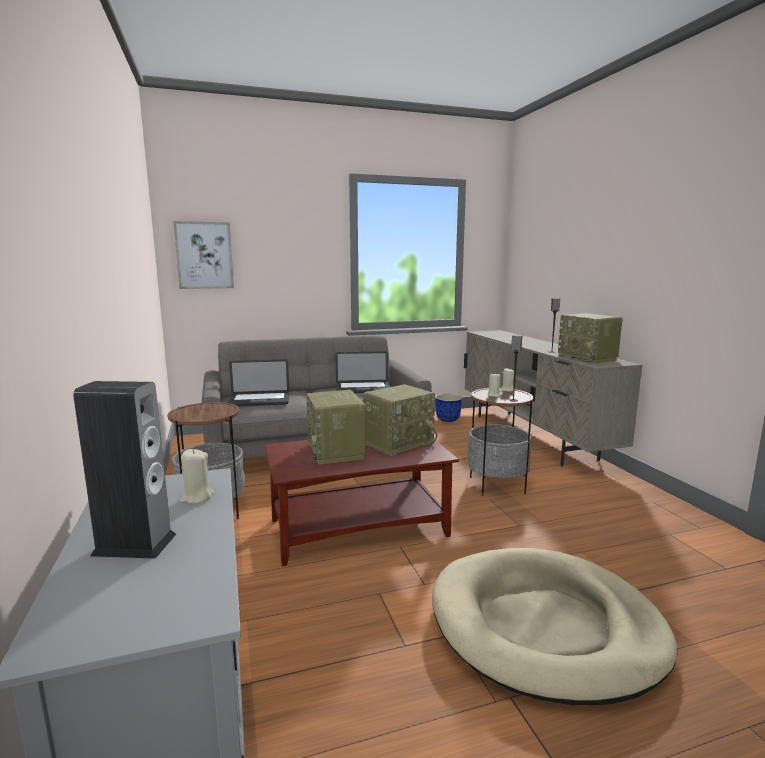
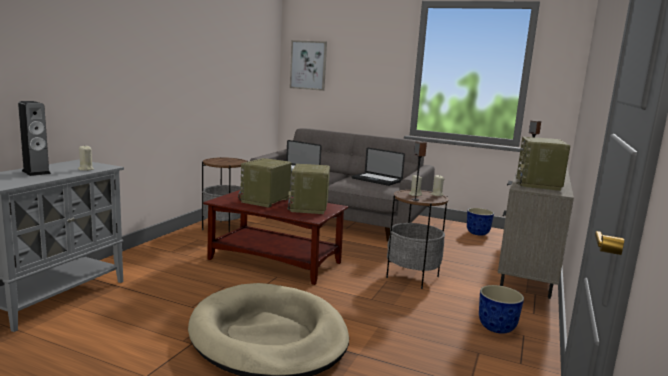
camera: 40 degrees right, 0 degrees up
(399, 443) = (309, 207): radio -> radio turned 90 degrees clockwise
(632, 504) = (497, 328): none -> planter

